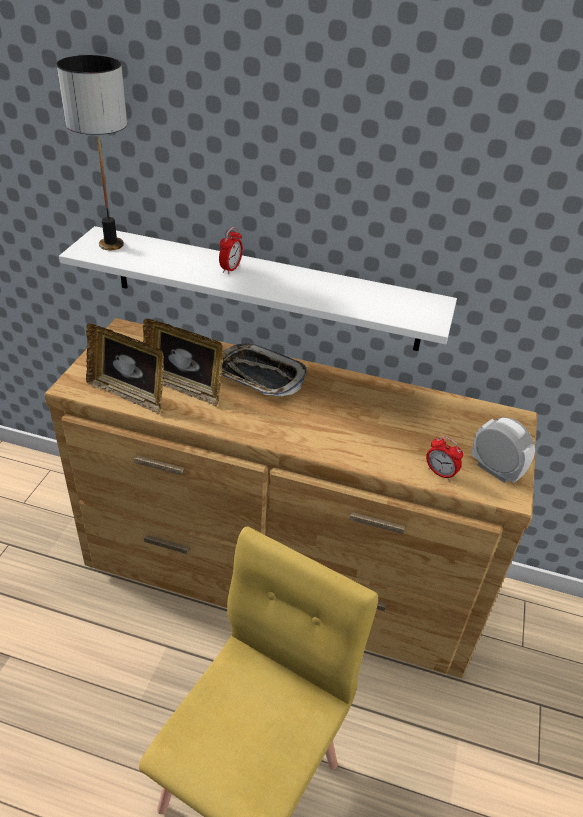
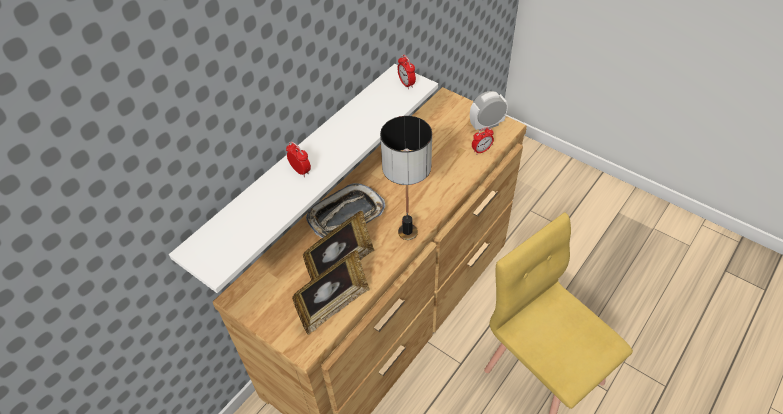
camera: 65 degrees left, 10 degrees up
(112, 244) = (216, 244): table lamp -> table lamp (407, 232)
(424, 312) = (406, 84): none -> alarm clock

